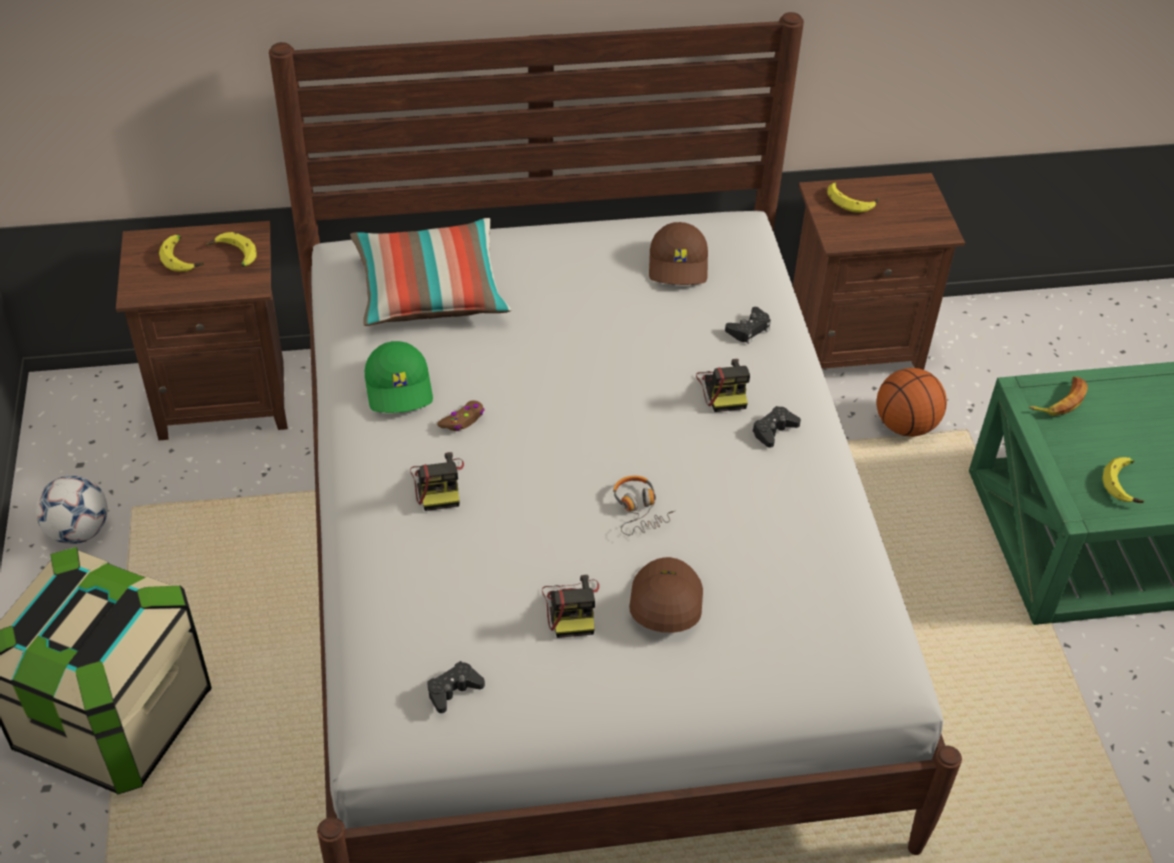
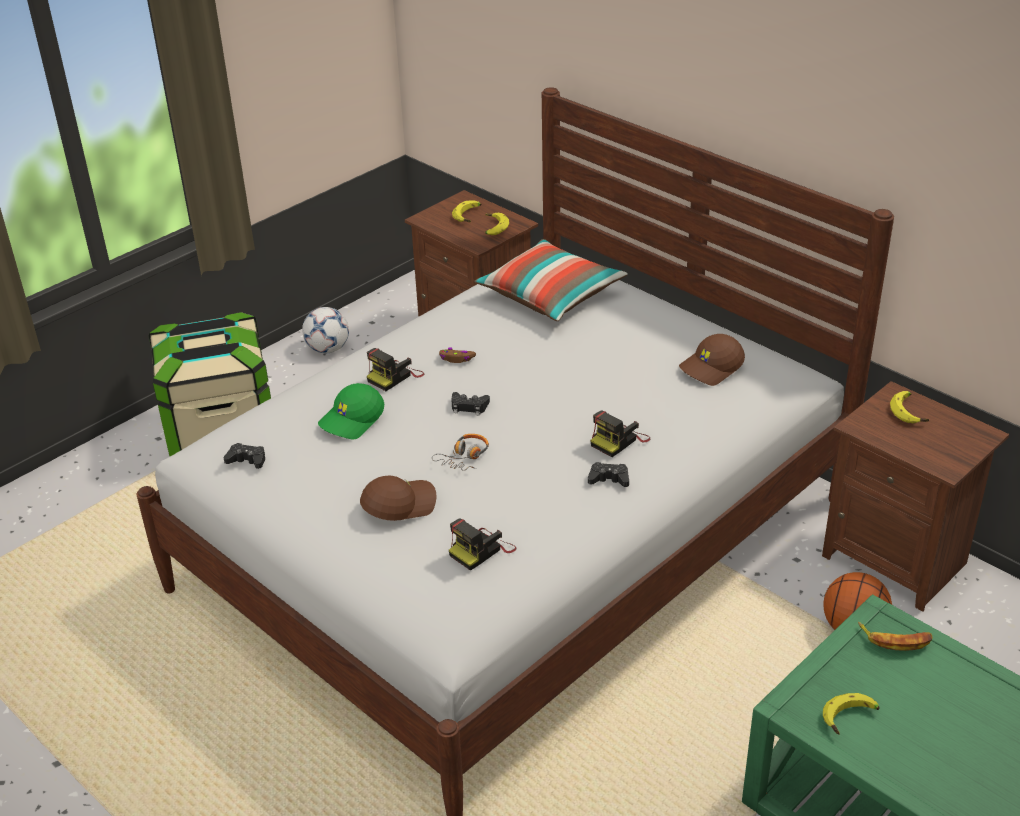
camera: 55 degrees right, 10 degrees down
(400, 388) = (455, 326): green cap -> green cap (352, 420)
(572, 608) = (354, 471): camera -> camera (481, 550)
(749, 329) = (692, 425): black game controller -> black game controller (469, 407)

